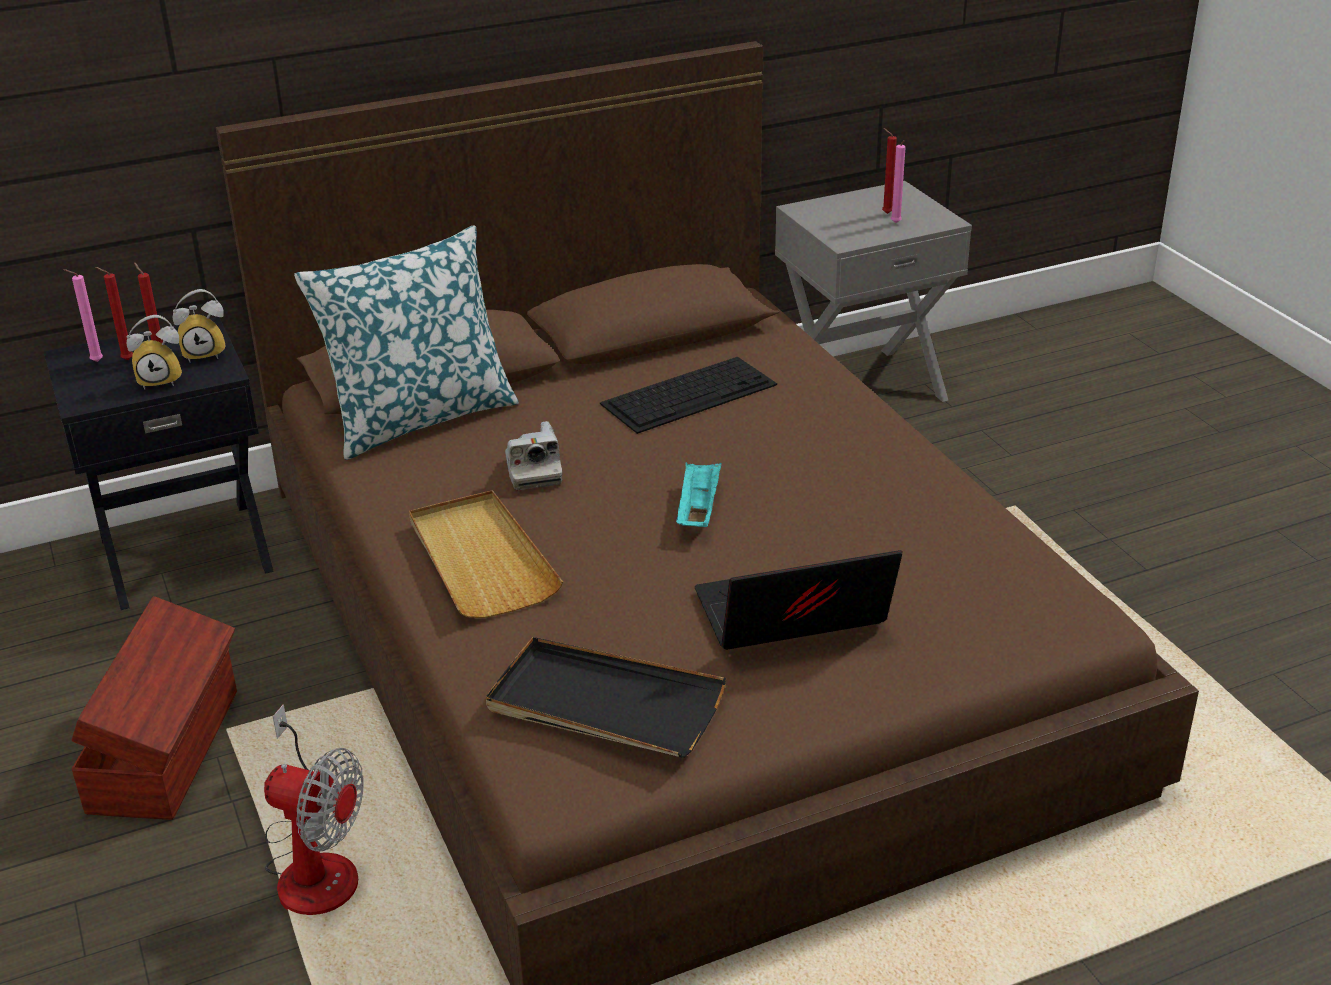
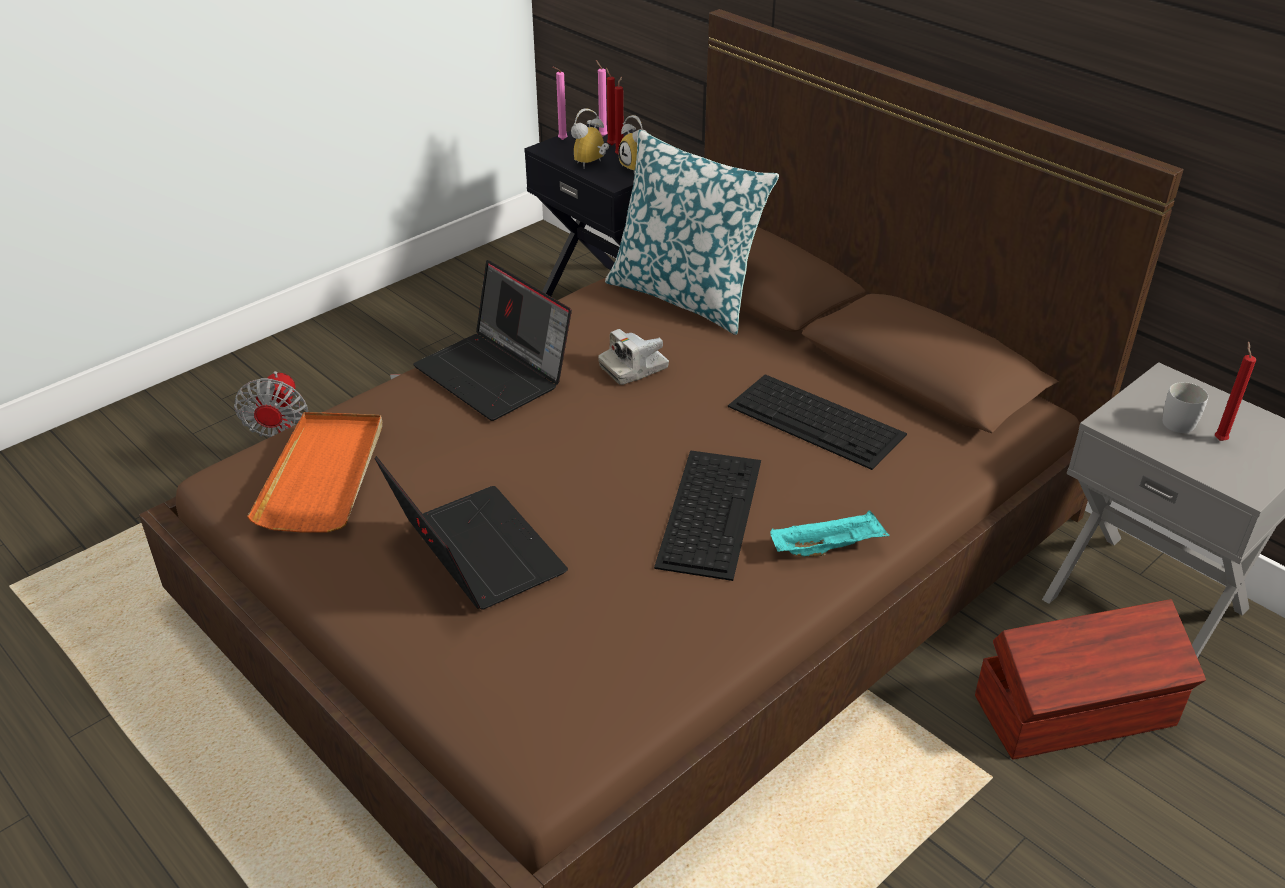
camera: 70 degrees right, 5 degrees up
(162, 380) = (592, 164): alarm clock -> alarm clock turned 75 degrees clockwise
(168, 749) = (406, 365): brown storage box -> brown storage box (1077, 712)
(481, 559) = (496, 374): beige tray -> laptop
(604, 704) = (323, 475): black tray -> orange tray
(698, 510) = (617, 466): turquoise tray -> turquoise tray (828, 548)
(792, 474) = (709, 511): none -> keyboard
(856, 219) = (1181, 421): none -> white mug
(896, 223) = (1199, 451): pink candle -> pink candle (561, 140)

